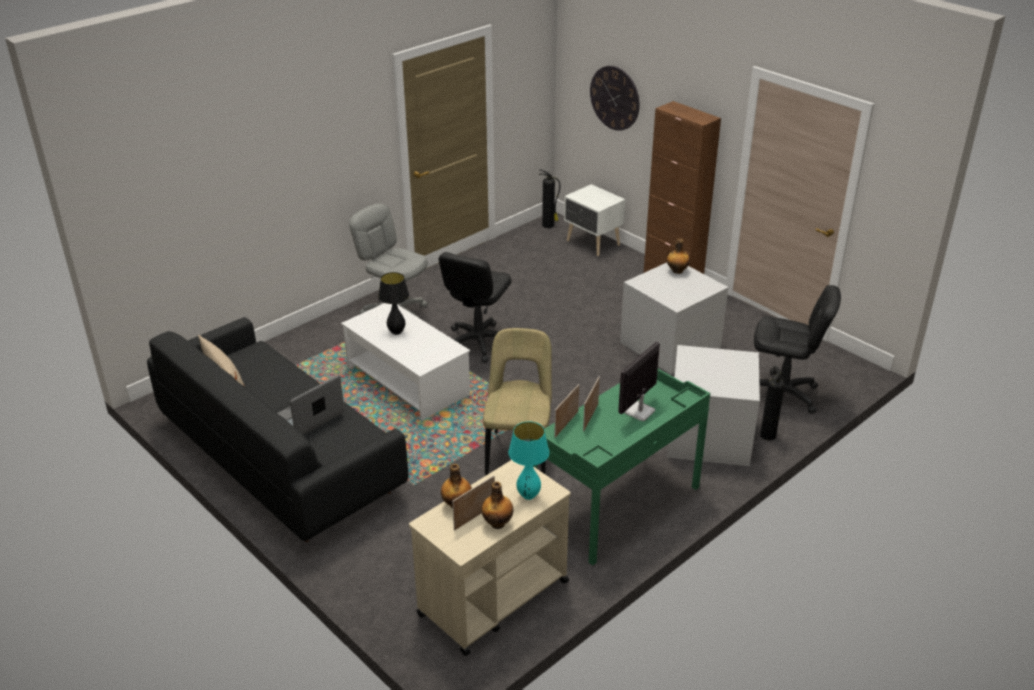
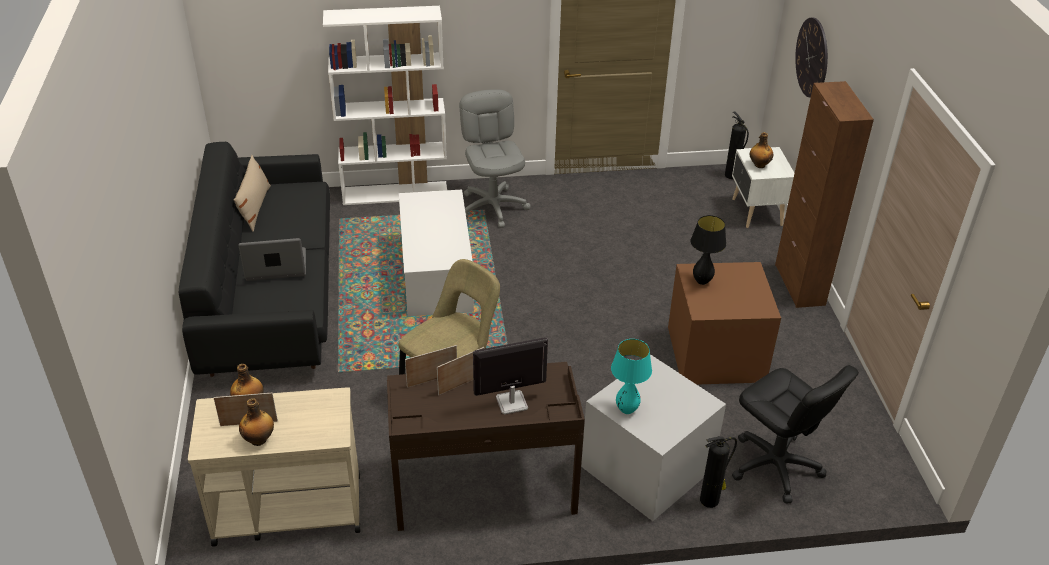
camera: 35 degrees right, 5 degrees up
(299, 337) = (395, 193): none -> white bookcase
(396, 332) = (432, 222): black table lamp -> black table lamp (702, 281)
(478, 342) = (535, 265): black office chair -> none
(528, 496) = (312, 429): turquoise table lamp -> turquoise table lamp (626, 410)
(616, 503) = (483, 485): green desk -> brown desk
(671, 345) = (717, 355): grey storage box -> brown storage box
(677, 271) = (746, 276): bottle -> bottle (759, 165)

